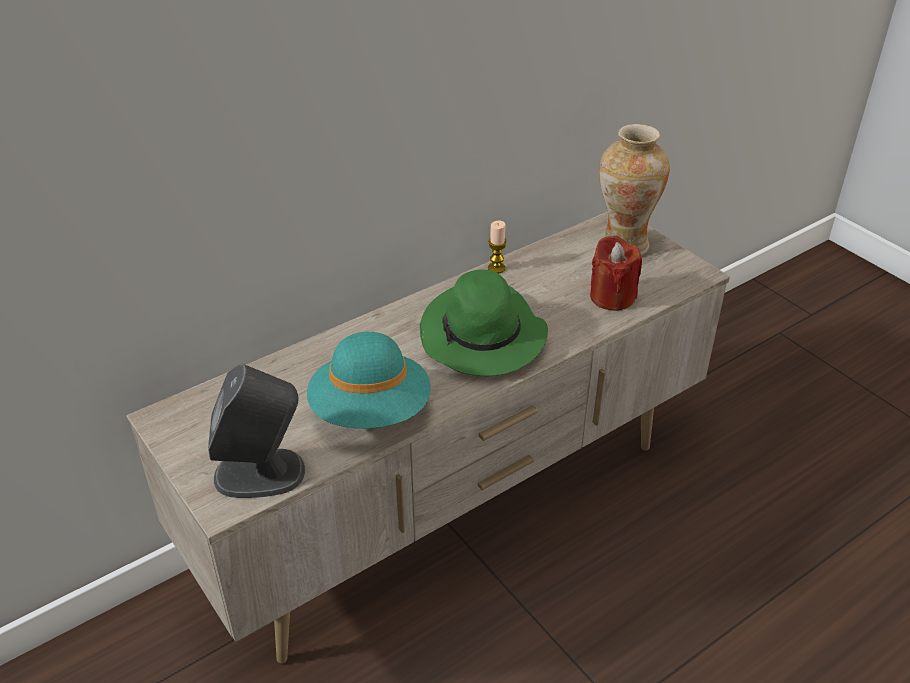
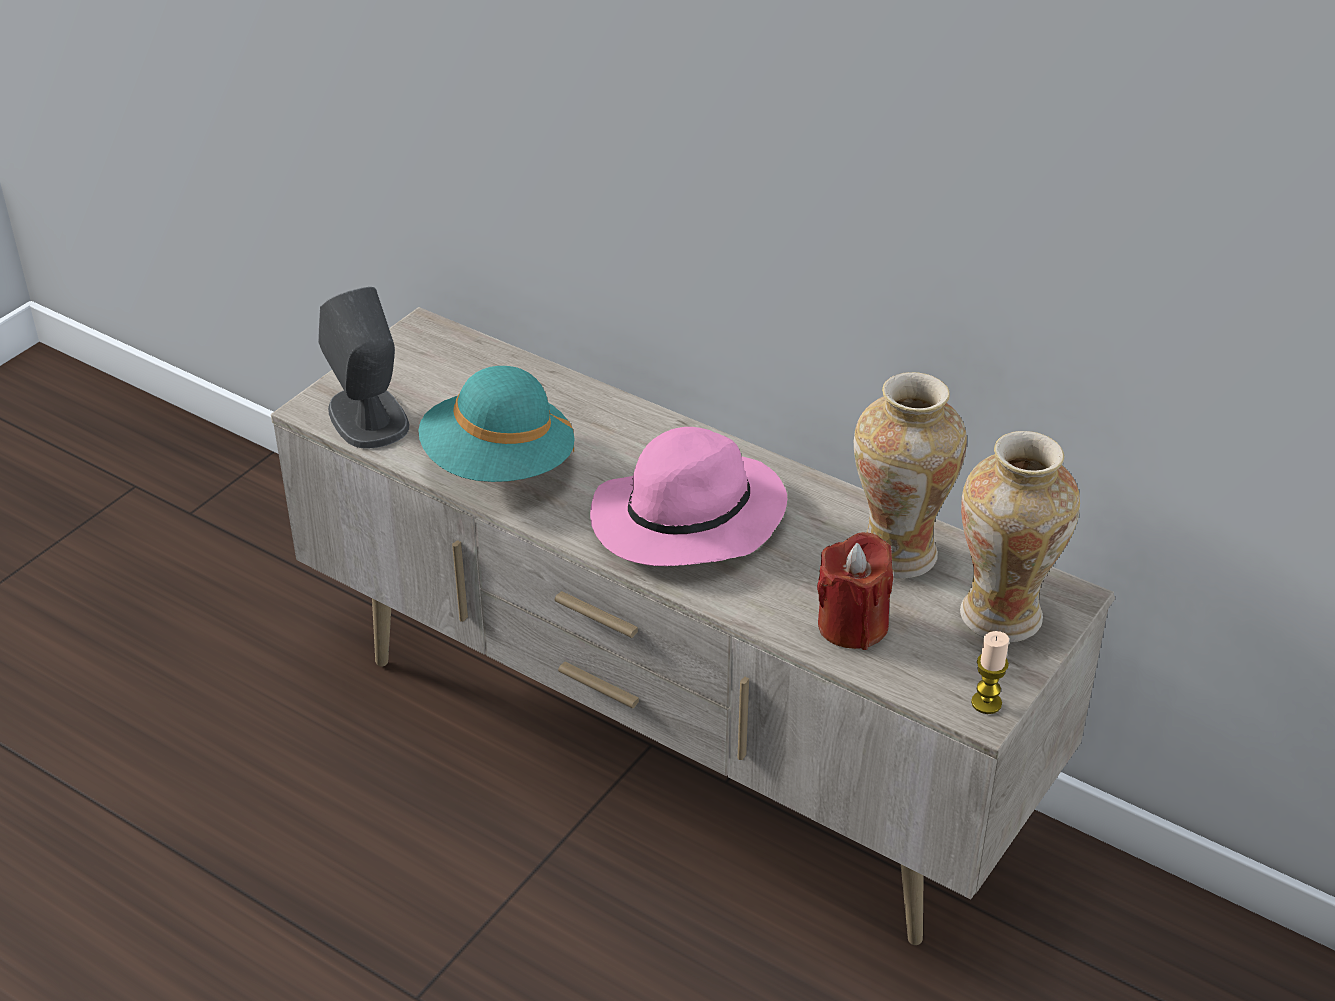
camera: 70 degrees right, 0 degrees up
(483, 337) = (686, 521): green hat -> pink hat
(496, 268) = (850, 499): candle -> candle (986, 703)
(555, 264) = (899, 552): none -> vase

